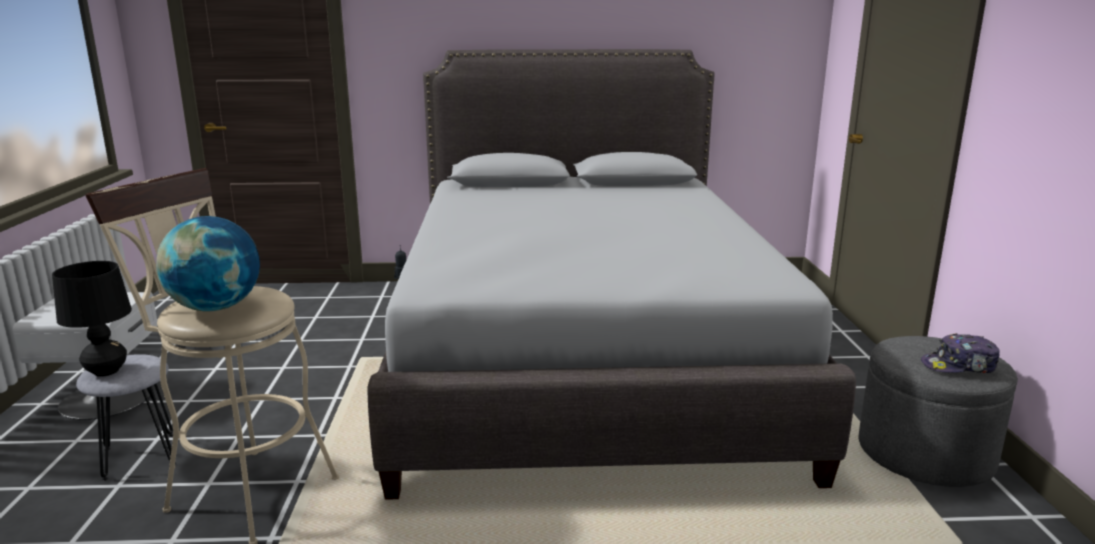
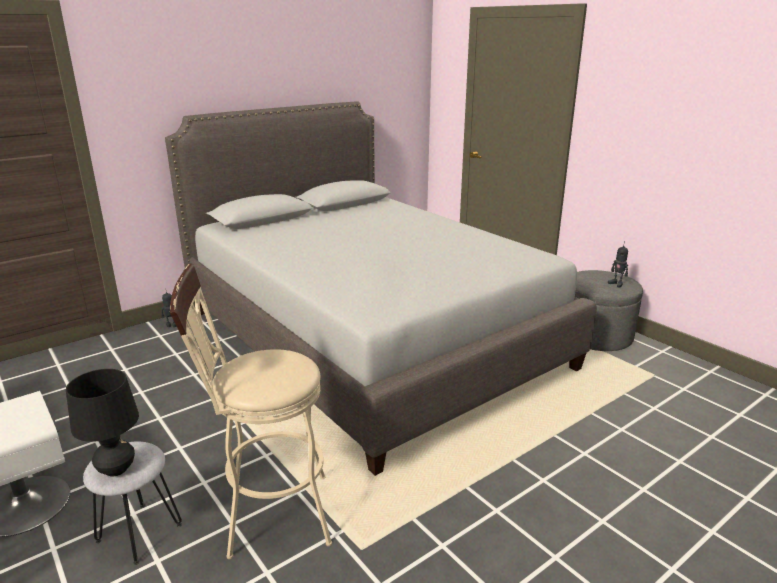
camera: 35 degrees left, 5 degrees up
(216, 308) = (273, 377): globe -> none
(959, 366) = (616, 284): cap -> toy robot

